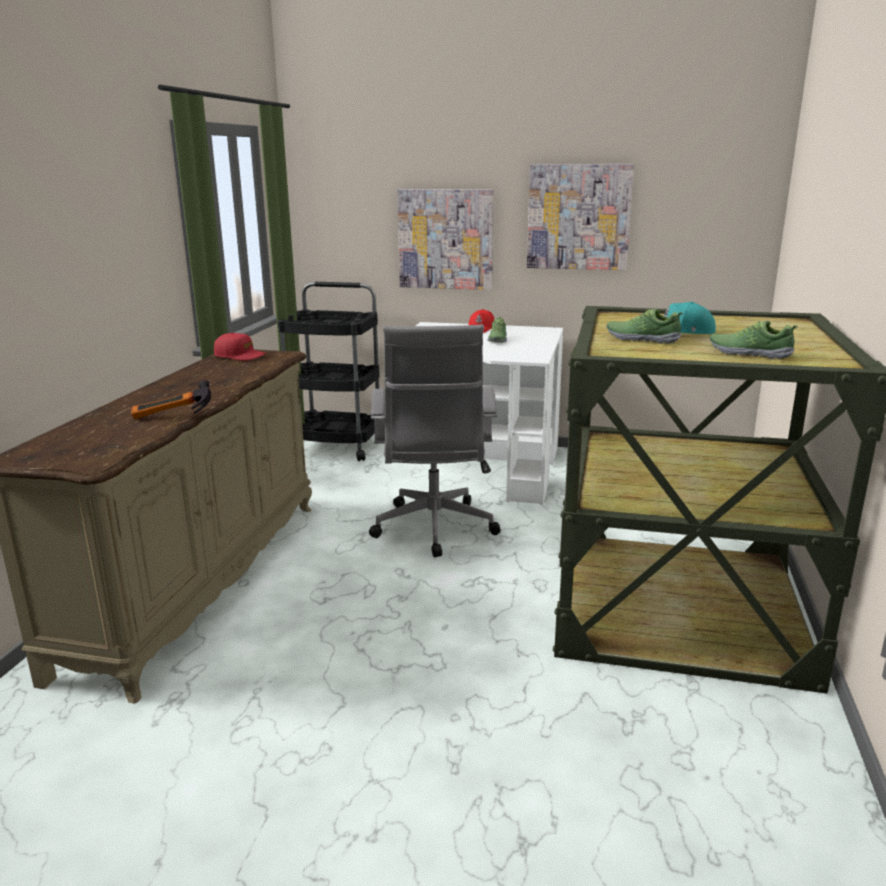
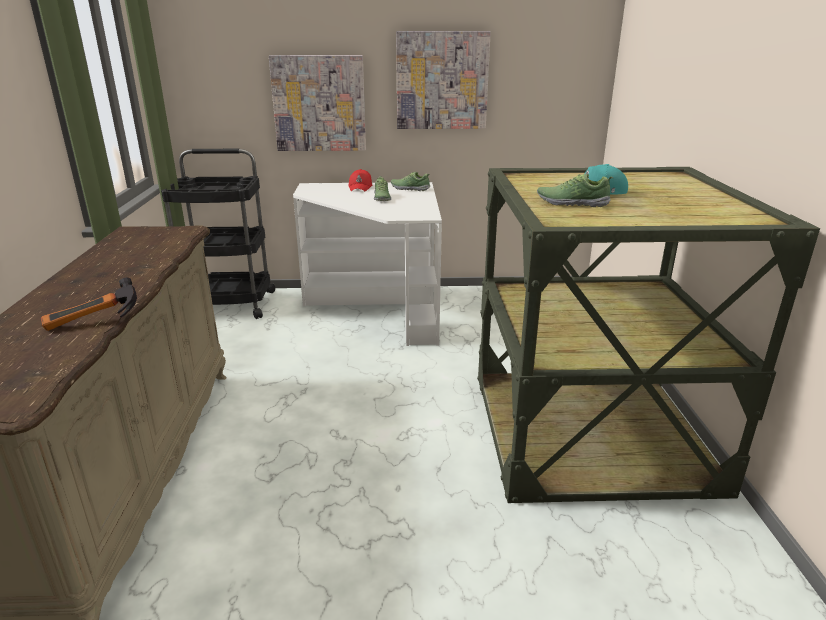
camera: 15 degrees left, 5 degrees up
(240, 356) = (139, 236): red cap -> none
(434, 530) = (352, 383): grey office chair -> none
(749, 353) = (678, 213): shoe -> shoe (410, 188)

